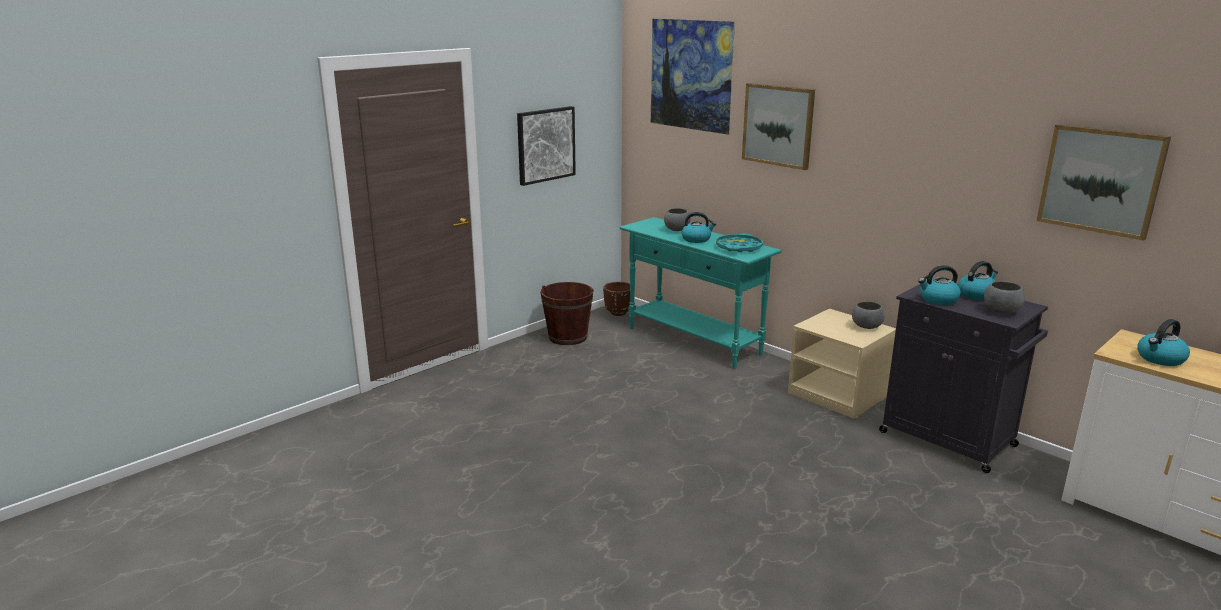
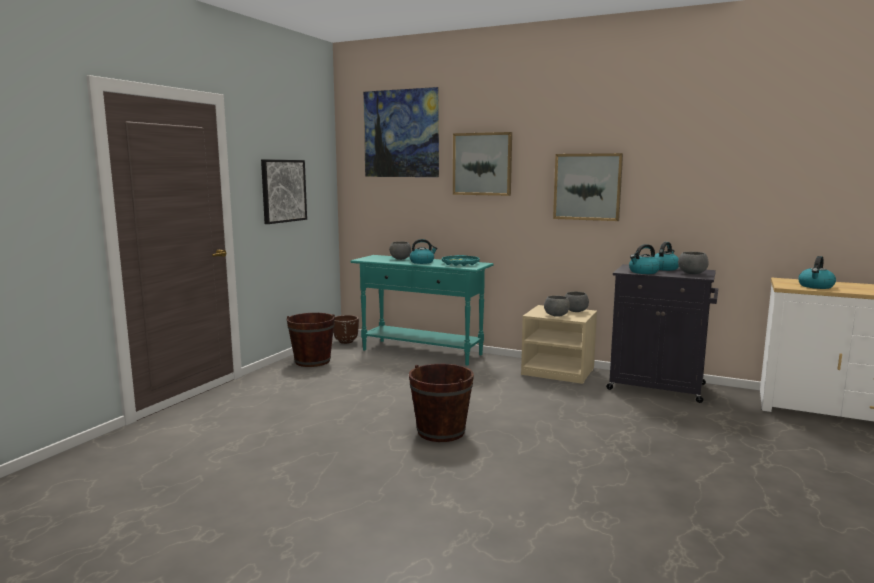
camera: 20 degrees left, 10 degrees down
(646, 457) = (441, 432): none -> brown bucket
(835, 332) = (556, 316): none -> grey bowl
(1101, 180) = (742, 171): picture -> picture (587, 187)

